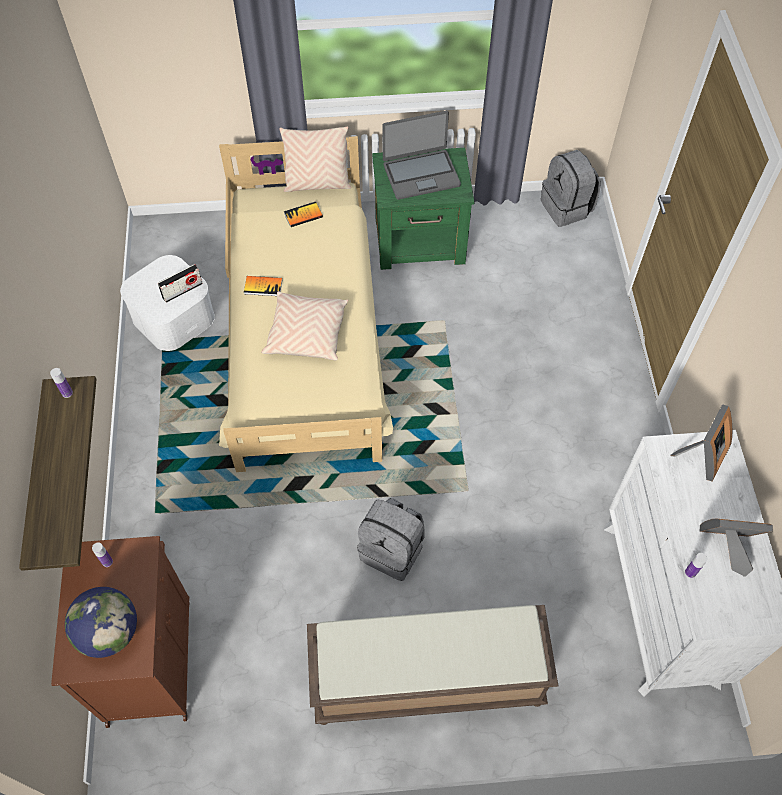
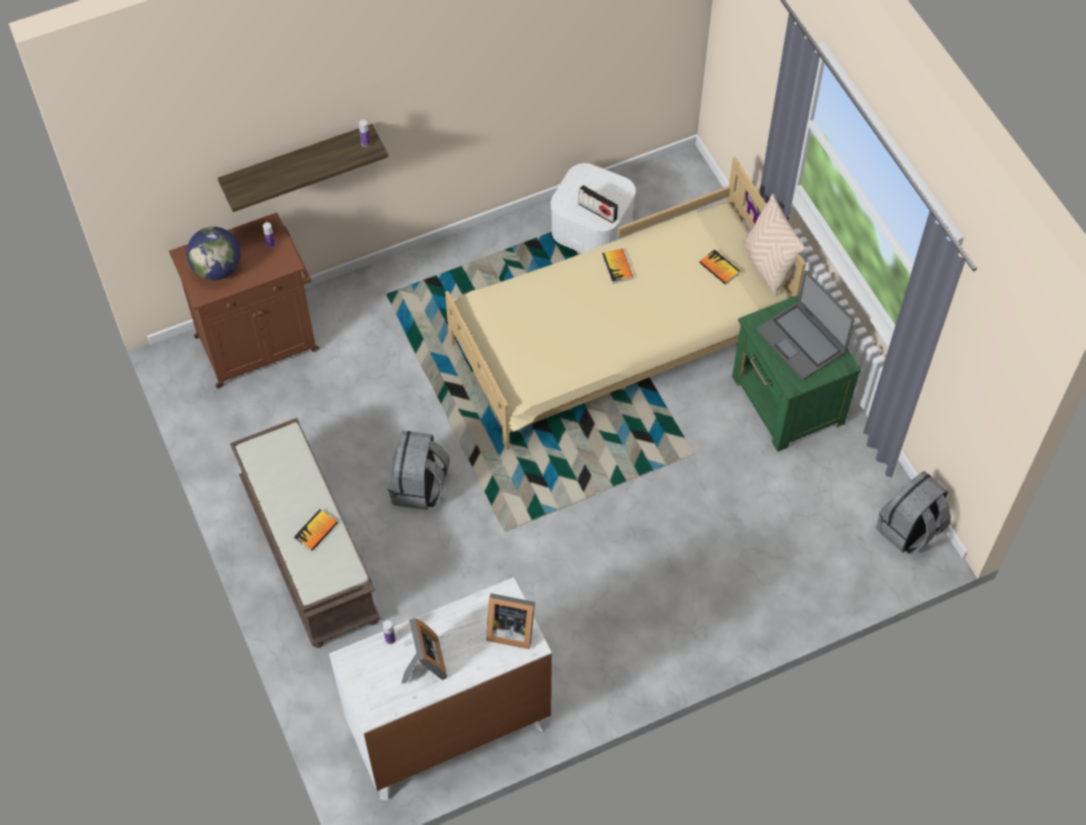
camera: 70 degrees right, 0 degrees up
(306, 333) = (579, 320): beige pillow -> none
(462, 641) = (316, 531): none -> book

